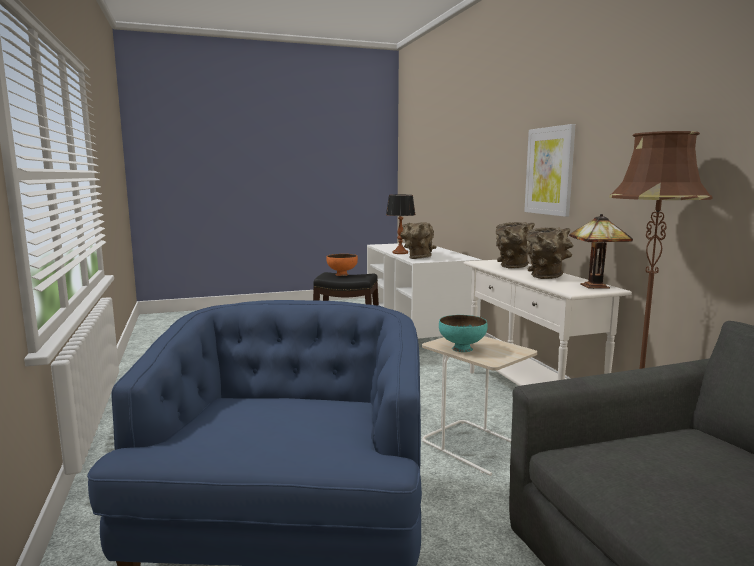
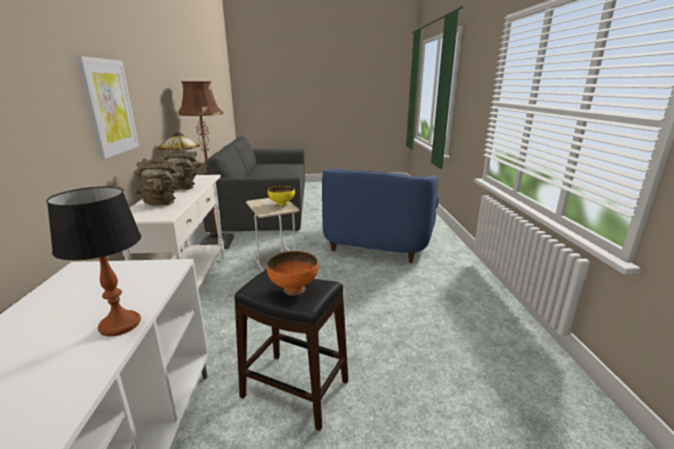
camera: 165 degrees left, 10 degrees up
(417, 258) = (154, 278): brown vase -> none
(462, 348) = (281, 205): turquoise bowl -> yellow bowl

